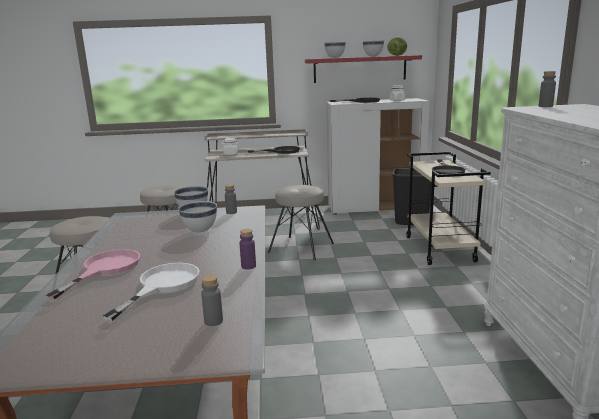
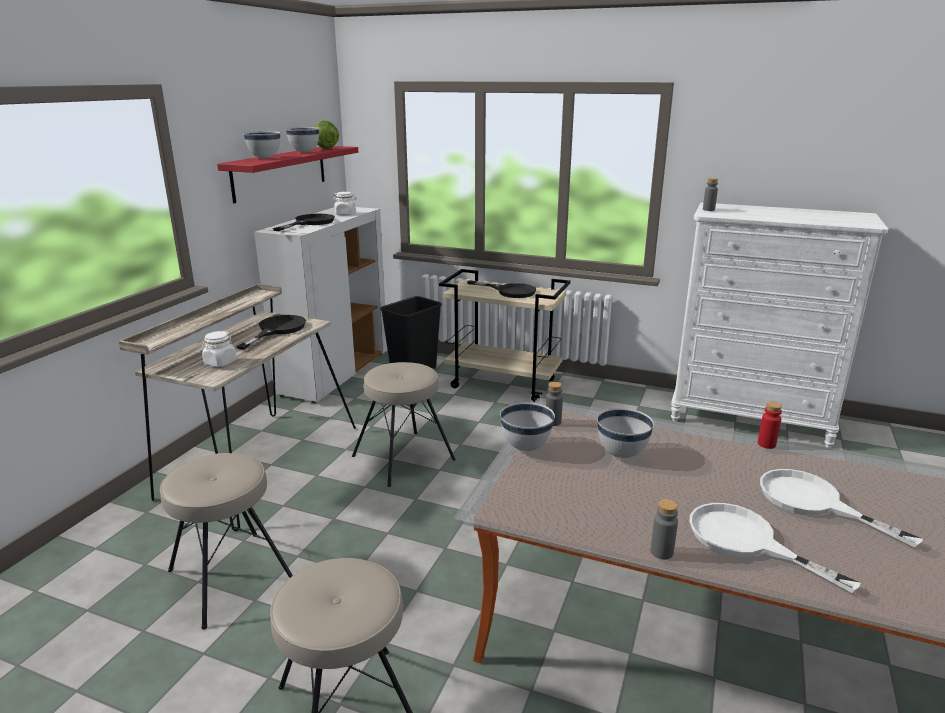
camera: 65 degrees left, 5 degrees up
(105, 269) = (745, 541): pink frying pan -> white frying pan
(213, 321) = (909, 484): grey bottle -> grey bottle (661, 552)
(248, 266) = (766, 444): purple bottle -> red bottle

